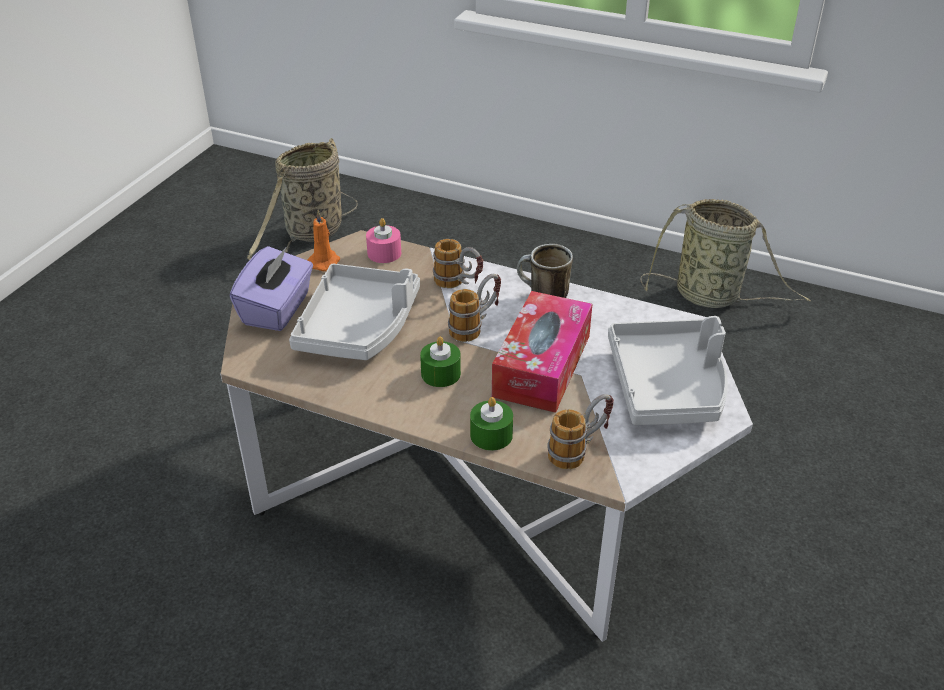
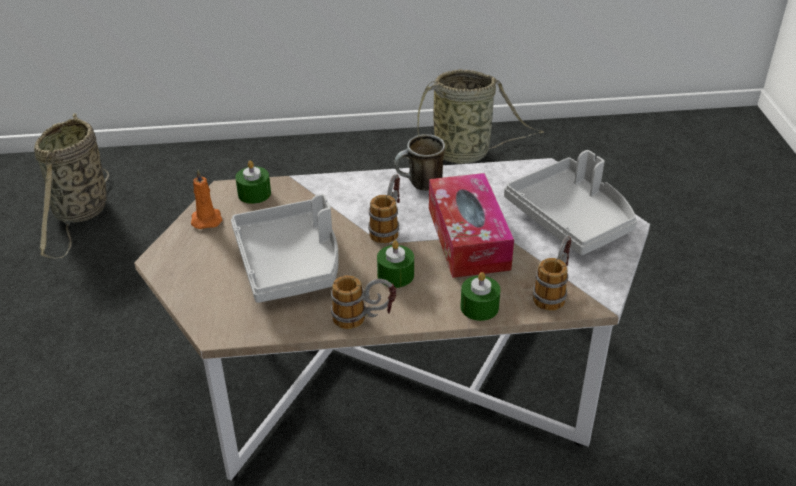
camera: 30 degrees left, 0 degrees up
(277, 309) = (202, 275): purple tissue box -> none
(384, 253) = (254, 193): pink candle -> green candle
(459, 285) = (344, 198): mug -> mug (364, 320)

